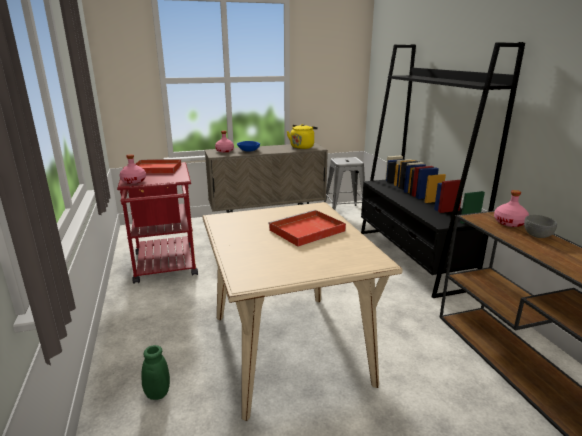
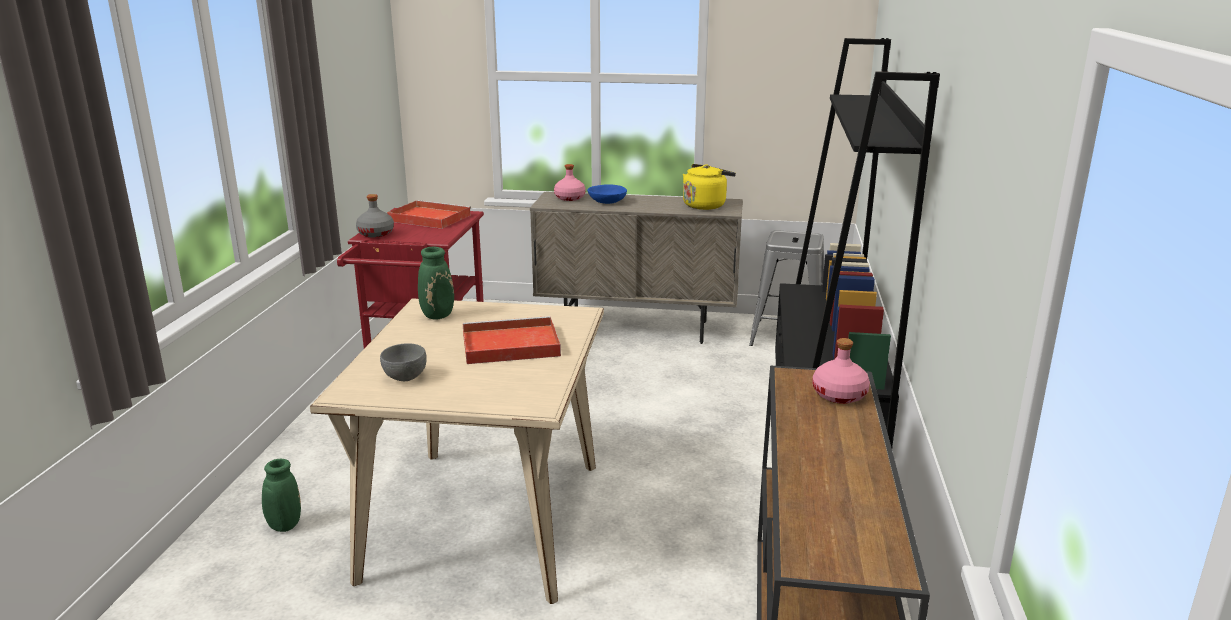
camera: 25 degrees right, 0 degrees up
(134, 181) = (376, 233): pink bottle -> grey bottle
(237, 222) = (439, 315): none -> green vase
(537, 236) = (846, 424): grey bowl -> grey bowl (406, 377)

